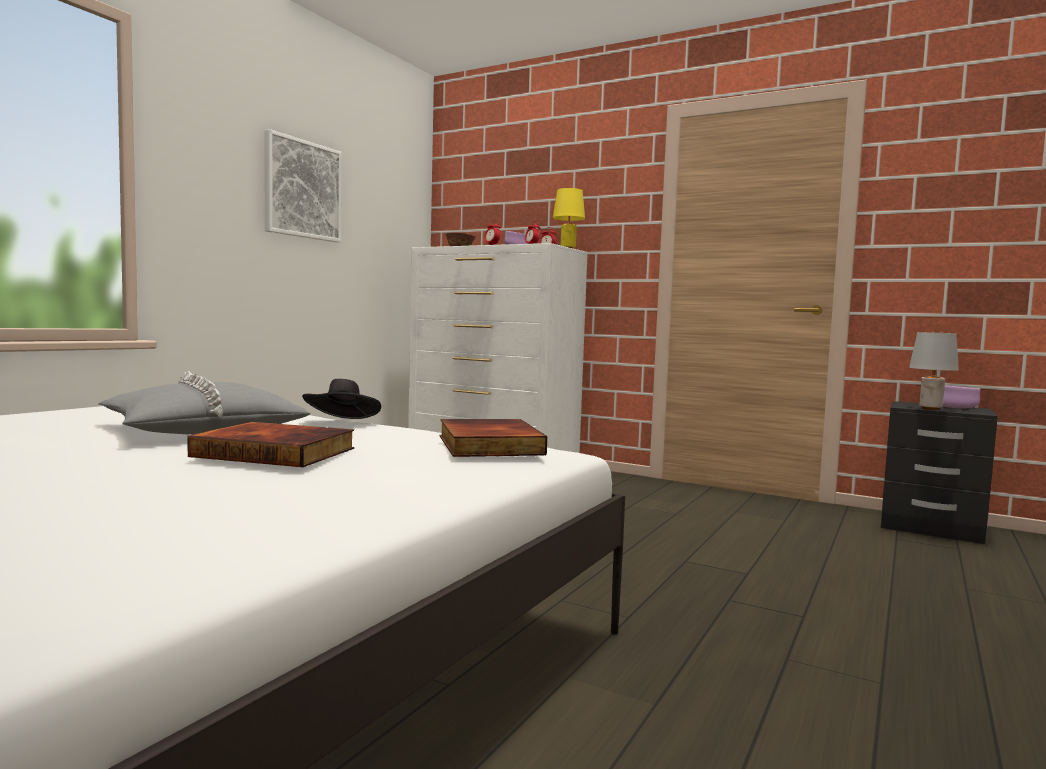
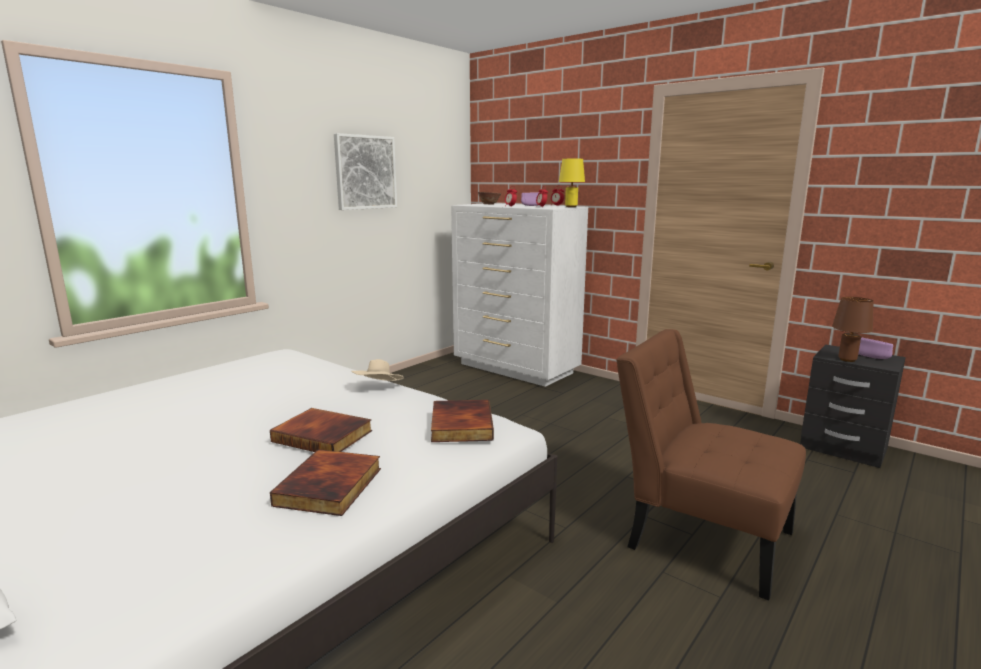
camera: 10 degrees right, 10 degrees up
(202, 430) = (288, 398): grey pillow -> none
(309, 494) = (330, 487): none -> book
(342, 423) = (379, 388): black hat -> beige hat
(814, 617) = (700, 535): none -> brown chair
(930, 409) = (847, 359): grey table lamp -> brown table lamp

